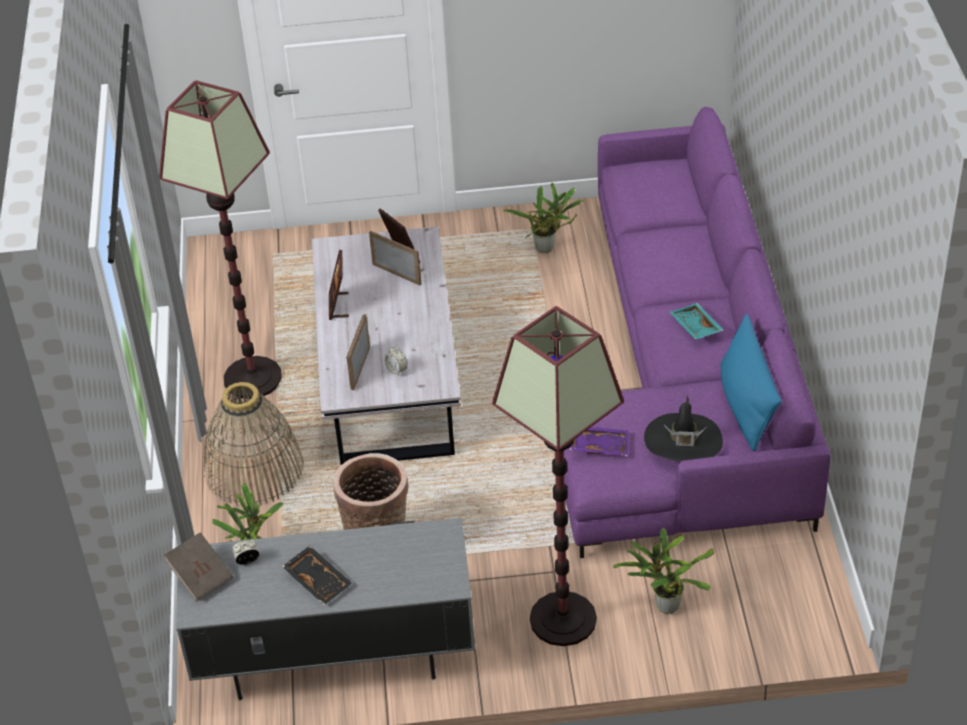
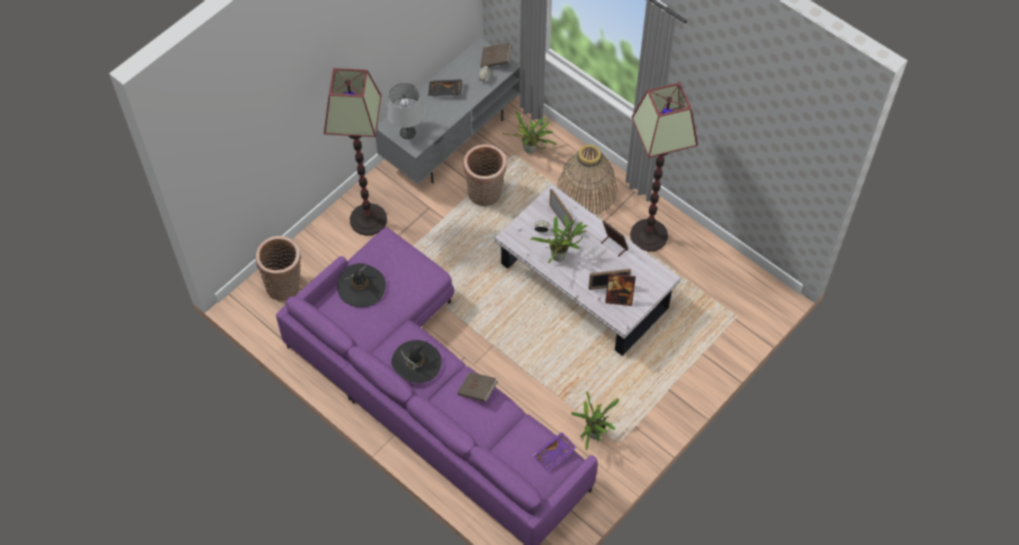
camera: 135 degrees right, 15 degrees up
(434, 558) = (407, 132): none -> grey table lamp
(599, 445) = (401, 257): purple tray -> purple tray (554, 454)
(653, 266) = (477, 391): none -> brown book
(664, 605) = (329, 258): potted plant -> potted plant (560, 256)
(694, 327) = (416, 363): turquoise tray -> black hat
(746, 405) = (350, 335): blue pillow -> none
(756, 607) = (285, 286): none -> basket

